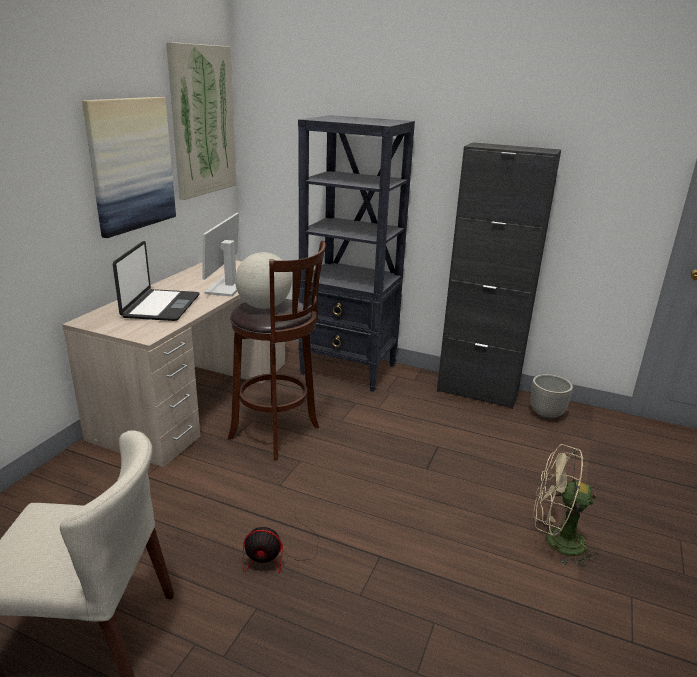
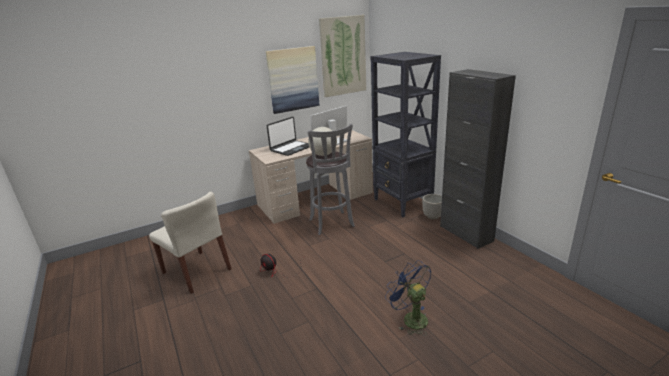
camera: 40 degrees right, 0 degrees up
(278, 434) = (332, 224): brown stool -> grey stool
(547, 414) = (498, 258): planter -> planter (433, 216)
(555, 541) = (410, 318): beige fan -> blue fan

